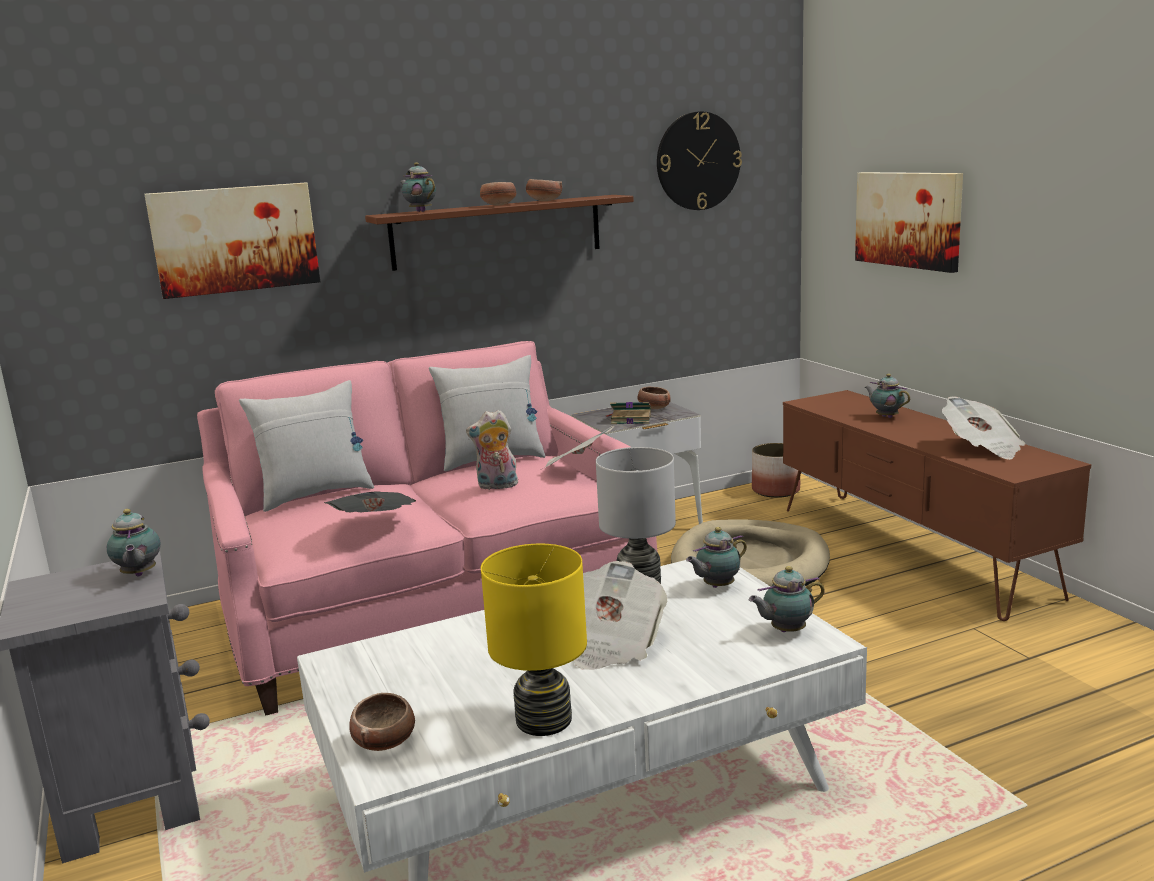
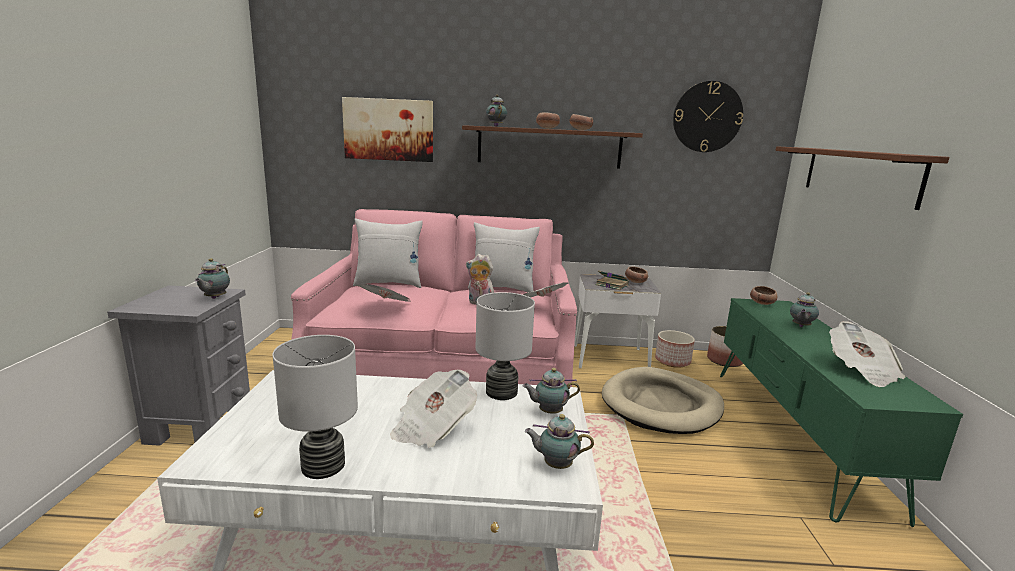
camera: 25 degrees right, 0 degrees up
(385, 741) = (231, 440): bowl -> bowl (762, 303)
(543, 720) = (323, 466): yellow table lamp -> grey table lamp
(718, 509) = (672, 361): none -> planter
(885, 417) = (800, 326): teapot -> teapot turned 135 degrees counterclockwise
(908, 219) = (859, 174): picture -> brown shelf
(911, 551) = (795, 435): brown tv stand -> green tv stand

